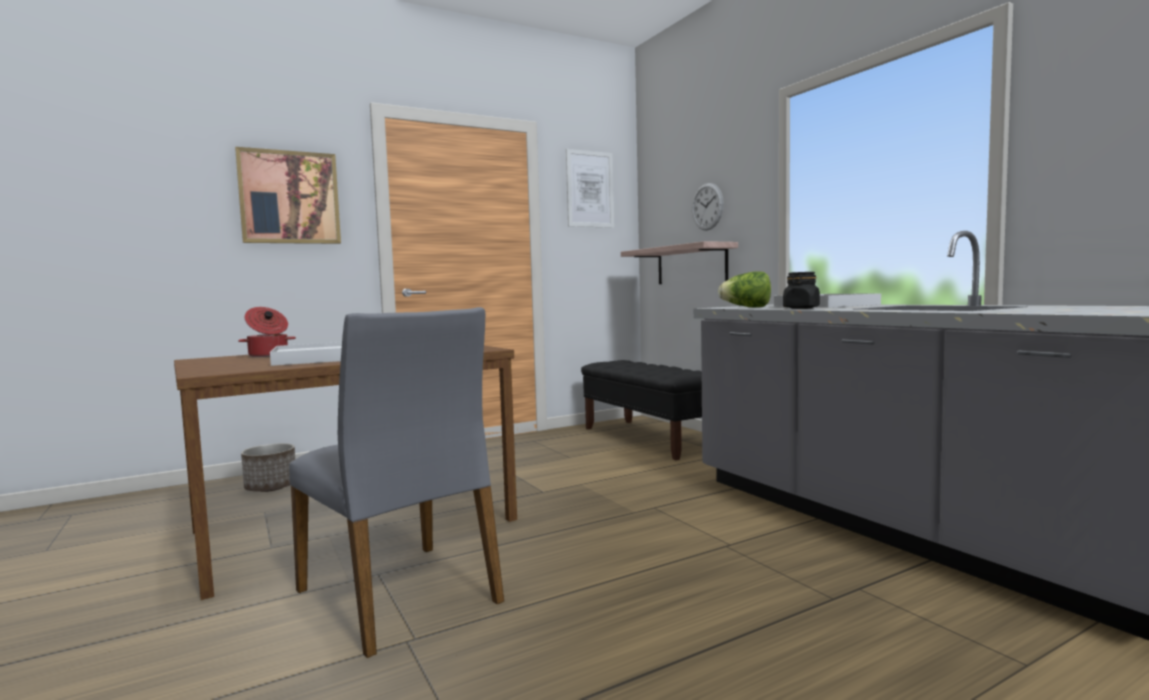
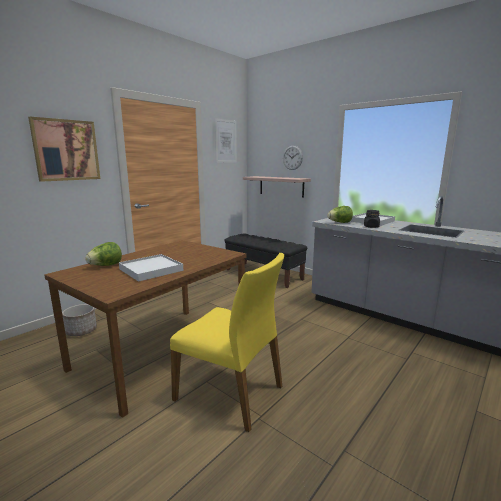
camera: 20 degrees left, 10 degrees up
(268, 355) = (106, 266): cooking pot -> lettuce
(401, 595) = (231, 392): grey chair -> yellow chair

